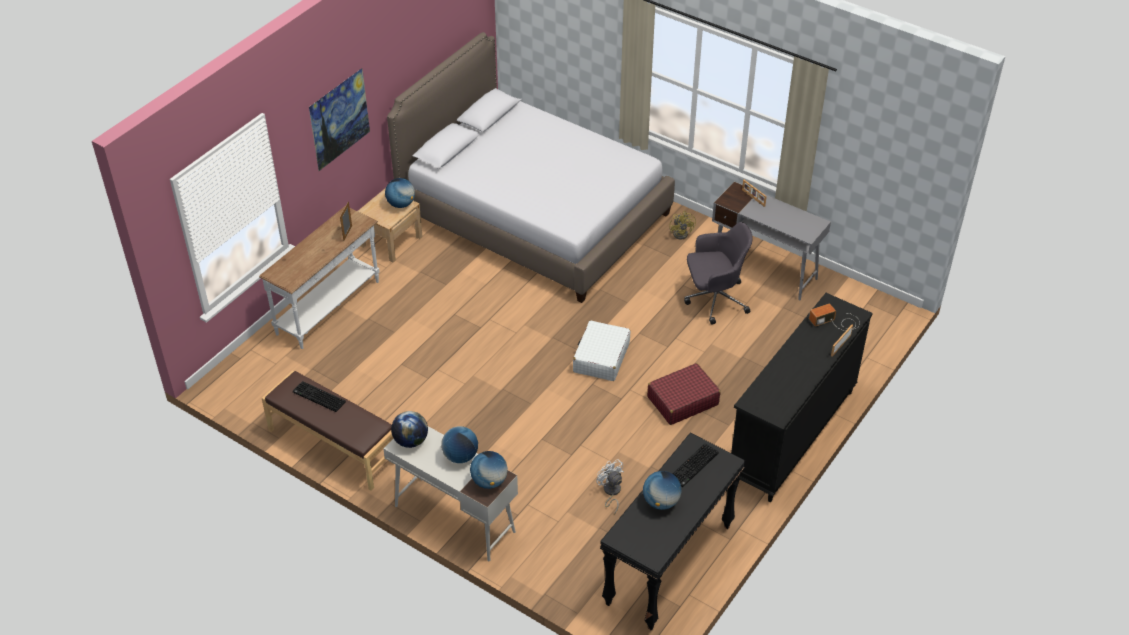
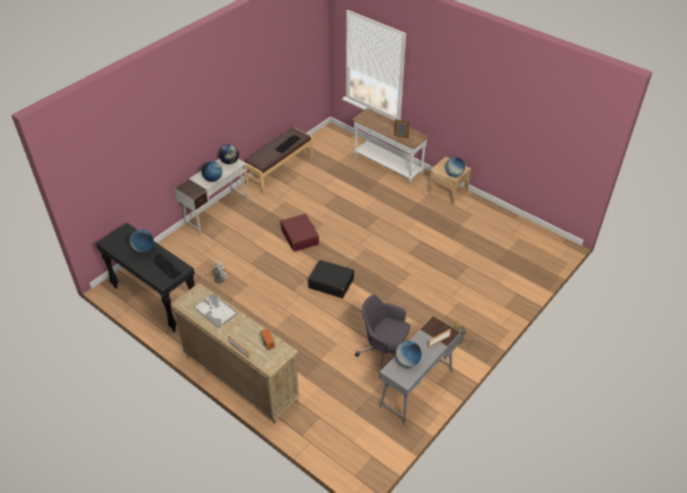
camera: 95 degrees right, 0 degrees up
(342, 135) = (451, 103): picture -> none
(489, 481) = (191, 189): globe -> globe (407, 362)
(534, 215) = (477, 258): bed -> none
(601, 358) = (331, 283): white suitcase -> black suitcase
(682, 401) = (285, 321): red suitcase -> red suitcase (300, 237)
(714, 299) = (384, 352): grey office chair -> grey office chair turned 120 degrees clockwise
(782, 379) = (215, 310): none -> tray
(791, 436) = (240, 378): black dresser -> beige dresser

